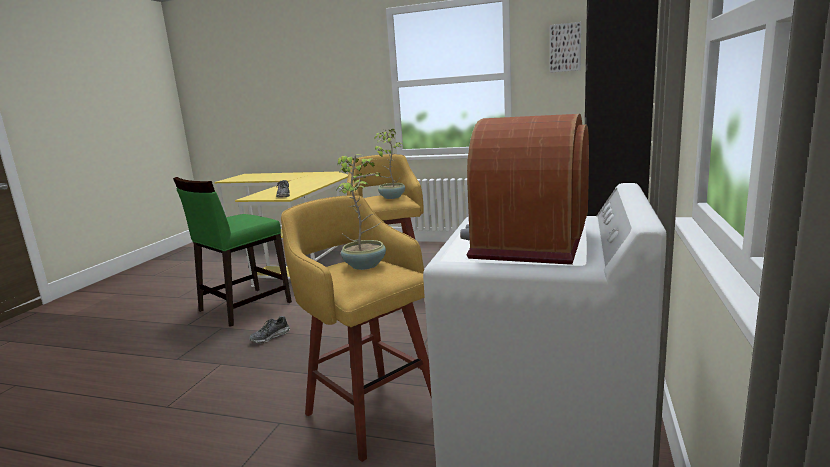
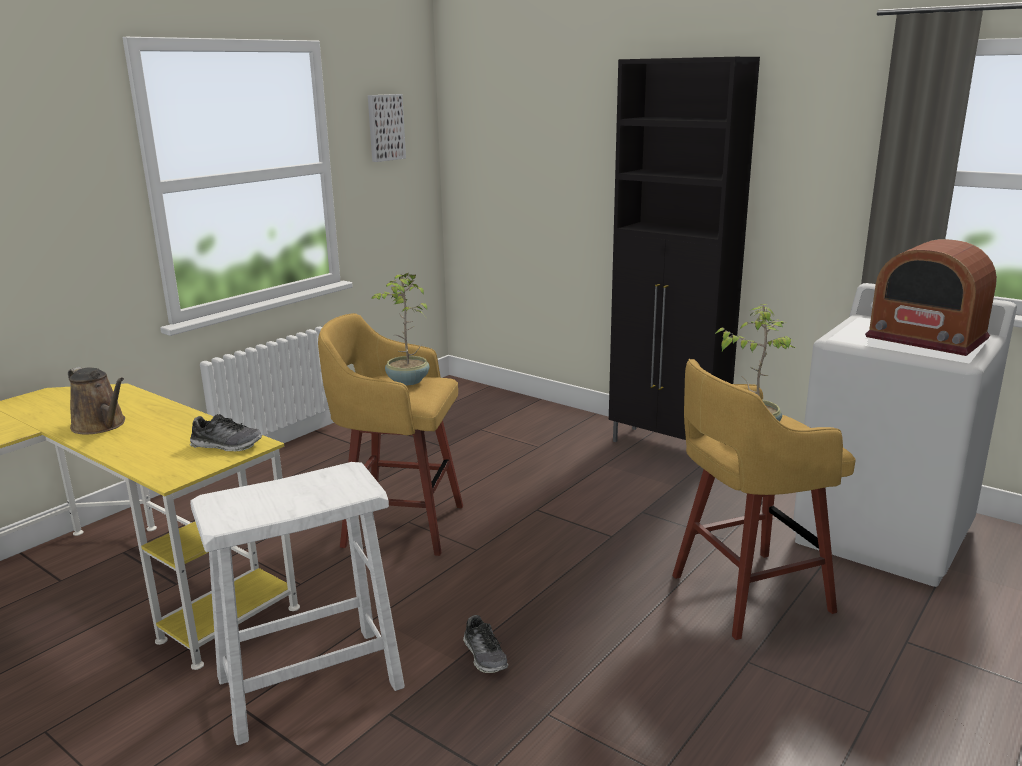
camera: 70 degrees left, 5 degrees up
(244, 306) = (308, 682): green chair -> white stool
(299, 182) = (101, 425): none -> brown watering can

